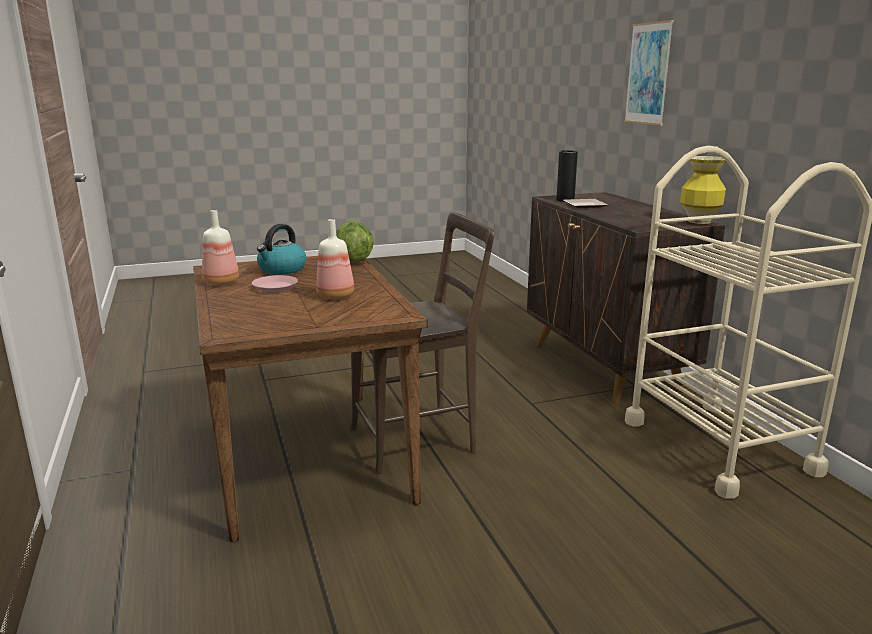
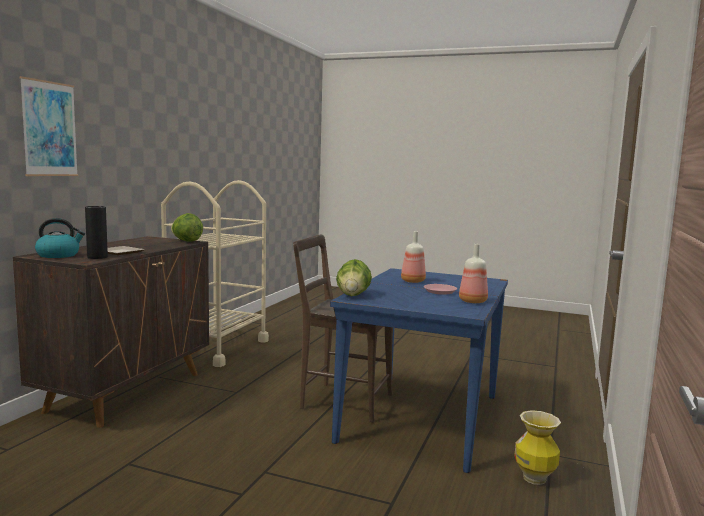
camera: 140 degrees left, 10 degrees down
(282, 270) = (417, 300): kettle -> kettle (59, 255)
(308, 457) = (421, 416): brown dining table -> blue dining table
(647, 227) = (186, 241): none -> lettuce
(699, 221) = (146, 238): vase -> vase (534, 478)

